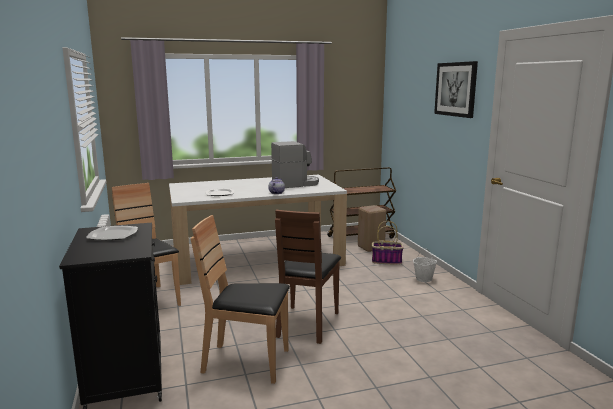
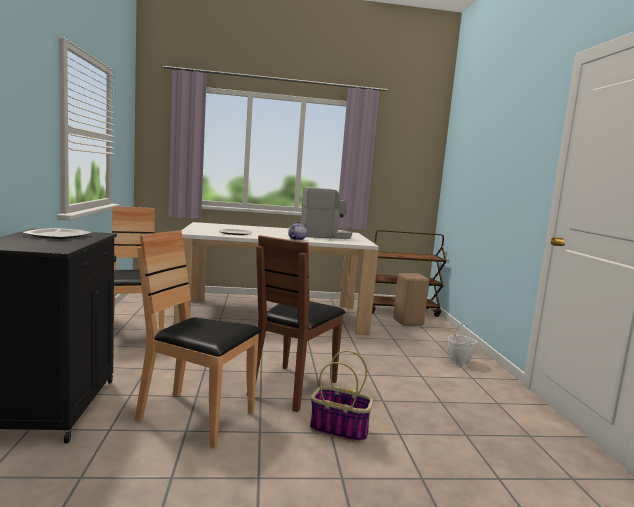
camera: 10 degrees right, 5 degrees down
(387, 261) = (421, 337): basket -> basket (340, 430)
(456, 89) = (519, 135): picture -> none

